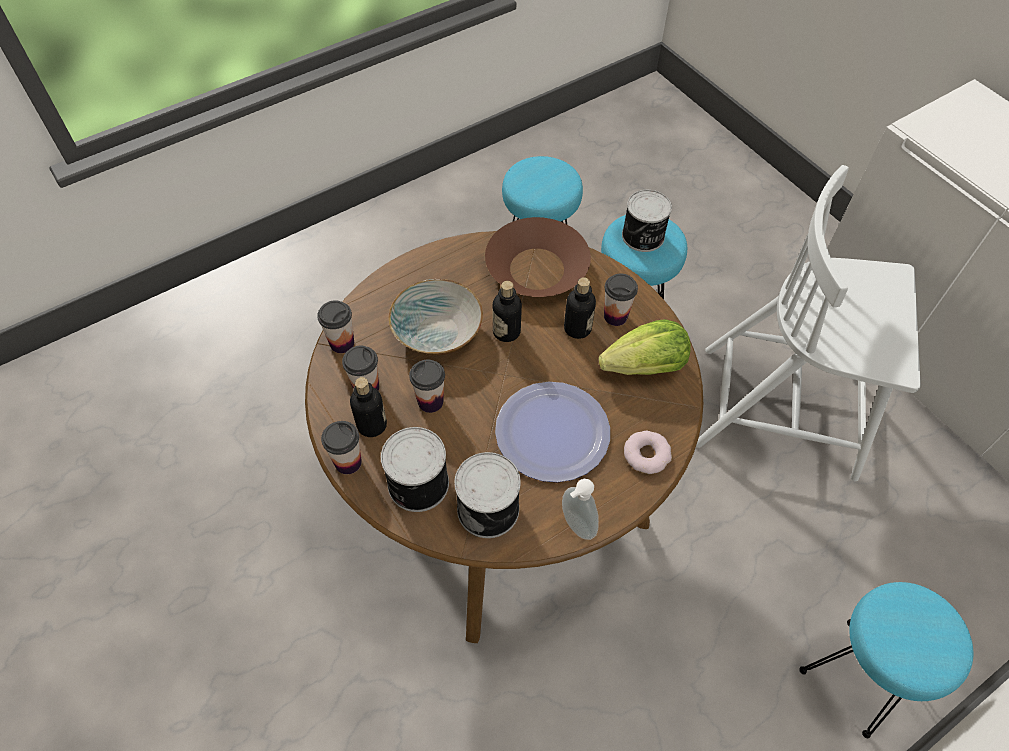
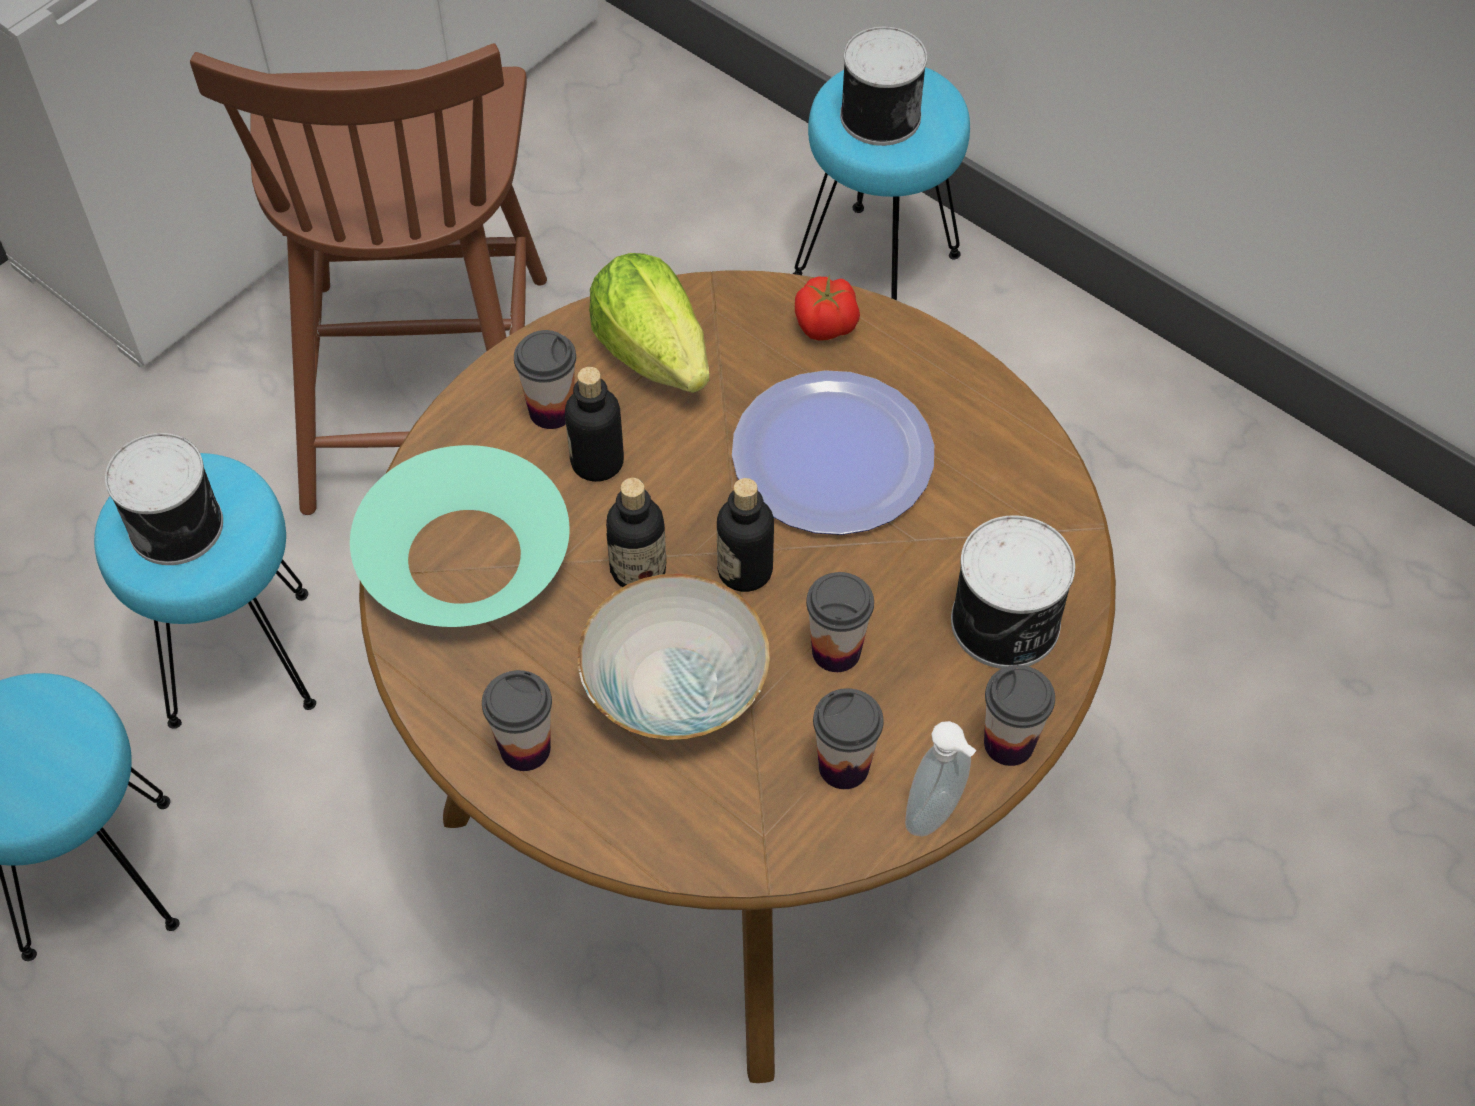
camera: 105 degrees left, 0 degrees up
(342, 343) = (754, 847): cup -> cup (525, 748)
(372, 425) = (920, 730): bottle -> bottle (745, 570)
(489, 508) = (1006, 510): can -> can (878, 115)
(536, 268) = (464, 556): brown bowl -> turquoise bowl
(575, 526) = (989, 393): soap dispenser -> soap dispenser (937, 815)
(646, 454) = (826, 326): donut -> tomato
(782, 411) = (426, 385): white chair -> brown chair

